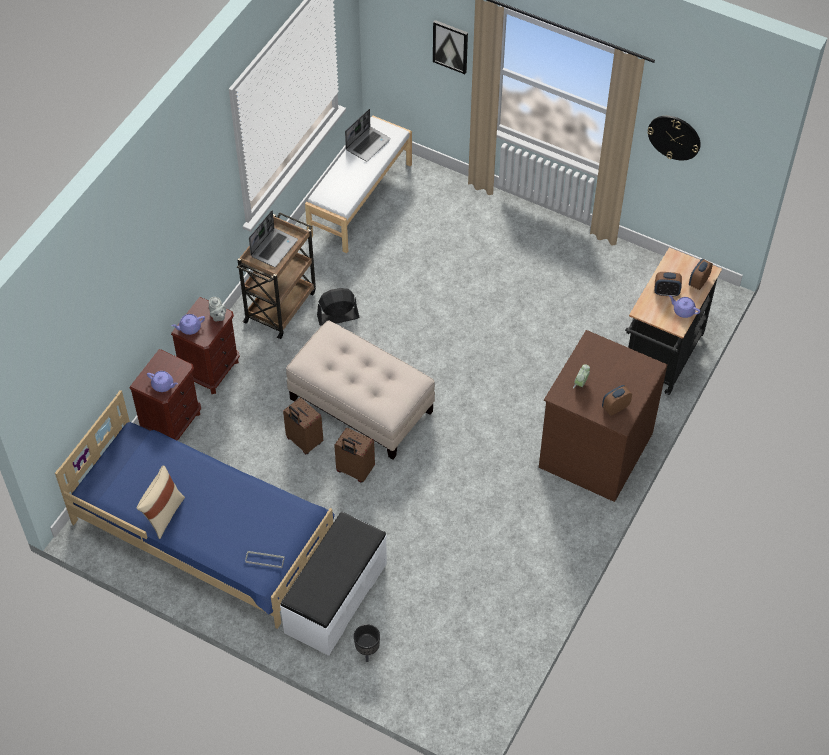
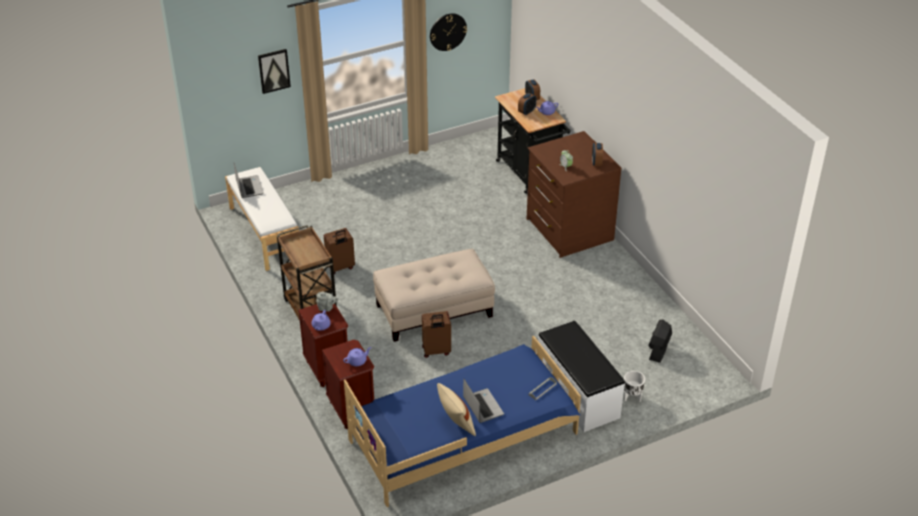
camera: 55 degrees left, 15 degrees down
(274, 248) = (304, 251): laptop -> laptop (482, 406)
(338, 316) = (350, 288): black fan -> black fan (658, 350)
(354, 471) = (484, 338): brown suitcase -> brown suitcase (340, 267)
(367, 651) = (631, 397): black planter -> white planter

